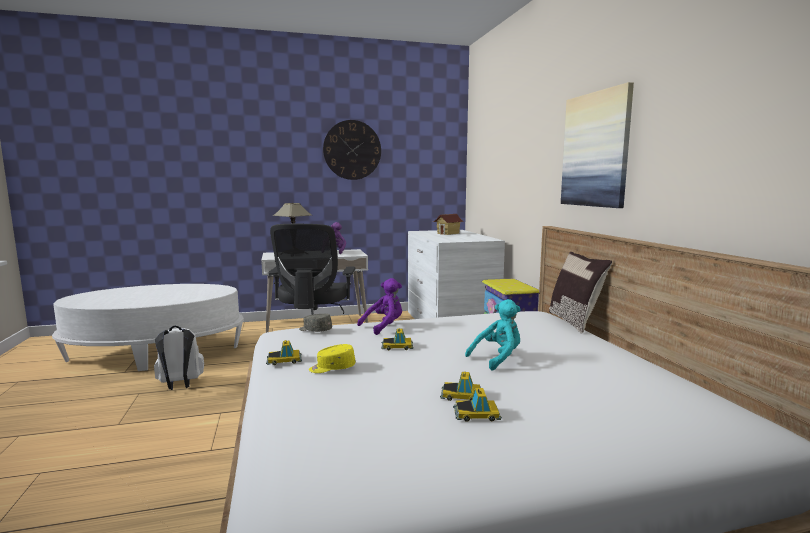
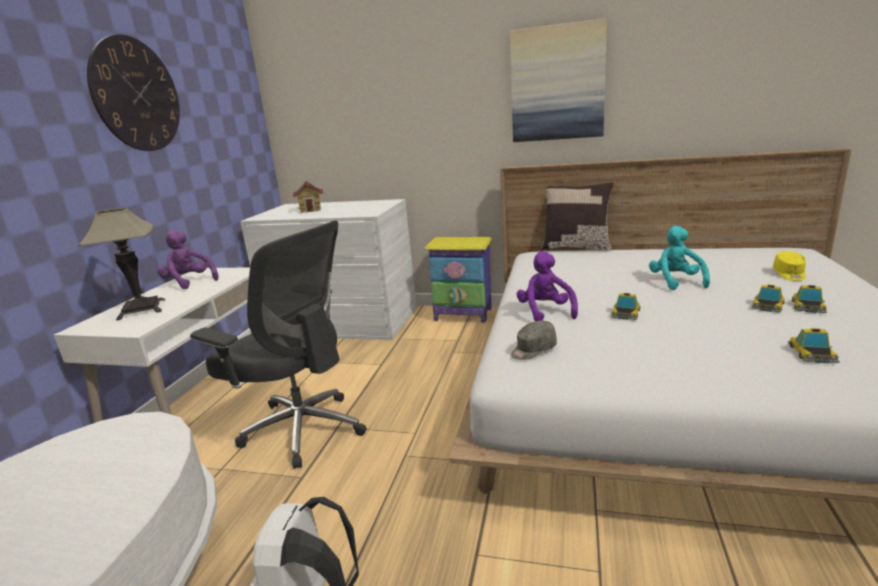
camera: 60 degrees left, 10 degrees up
(284, 360) = (651, 377): toy car -> toy car (812, 353)
(332, 368) = (690, 350): yellow cap -> yellow cap (789, 274)

